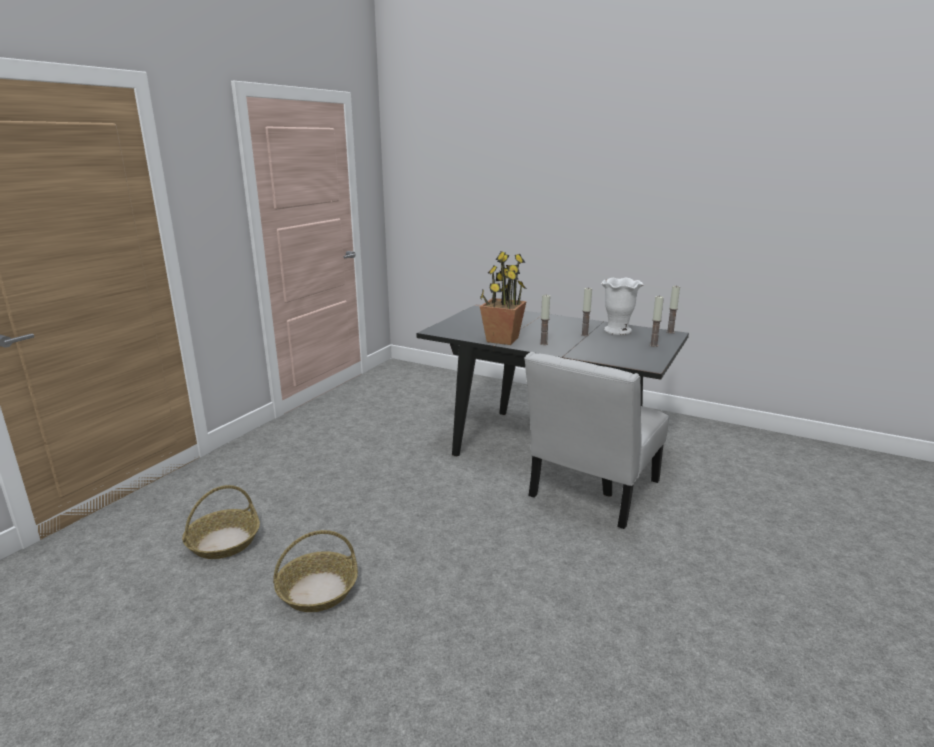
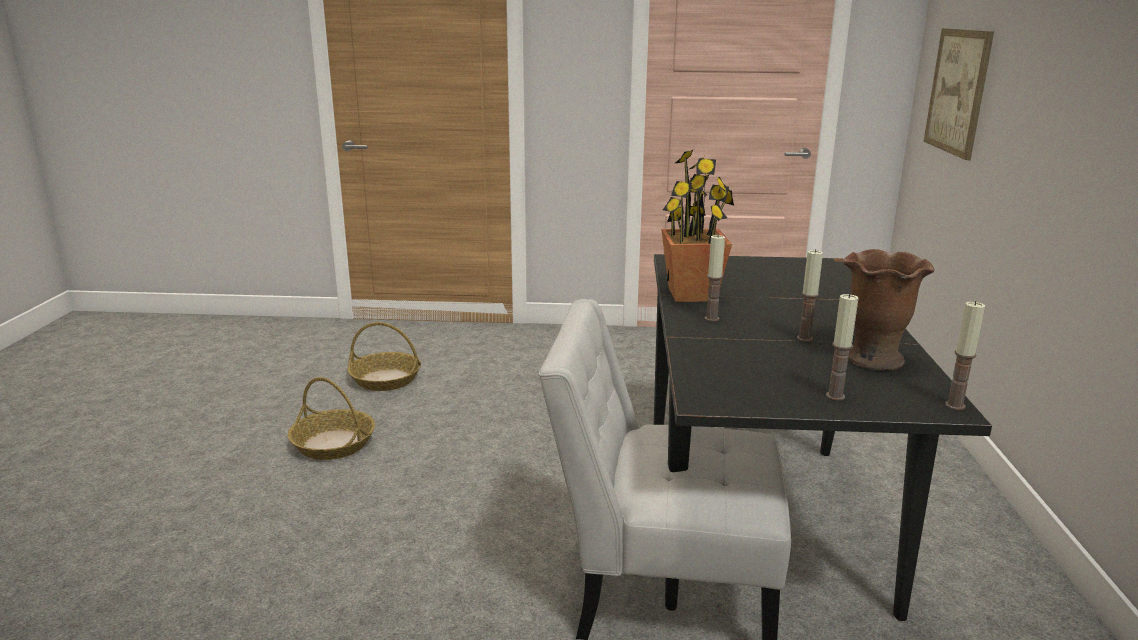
camera: 65 degrees right, 0 degrees up
(445, 202) = (957, 91): none -> picture
(617, 331) = (873, 359): white vase -> brown vase

